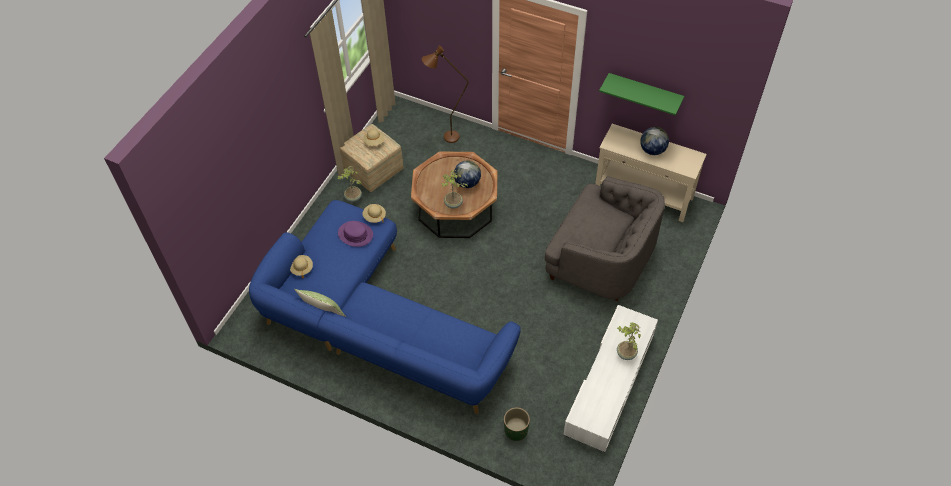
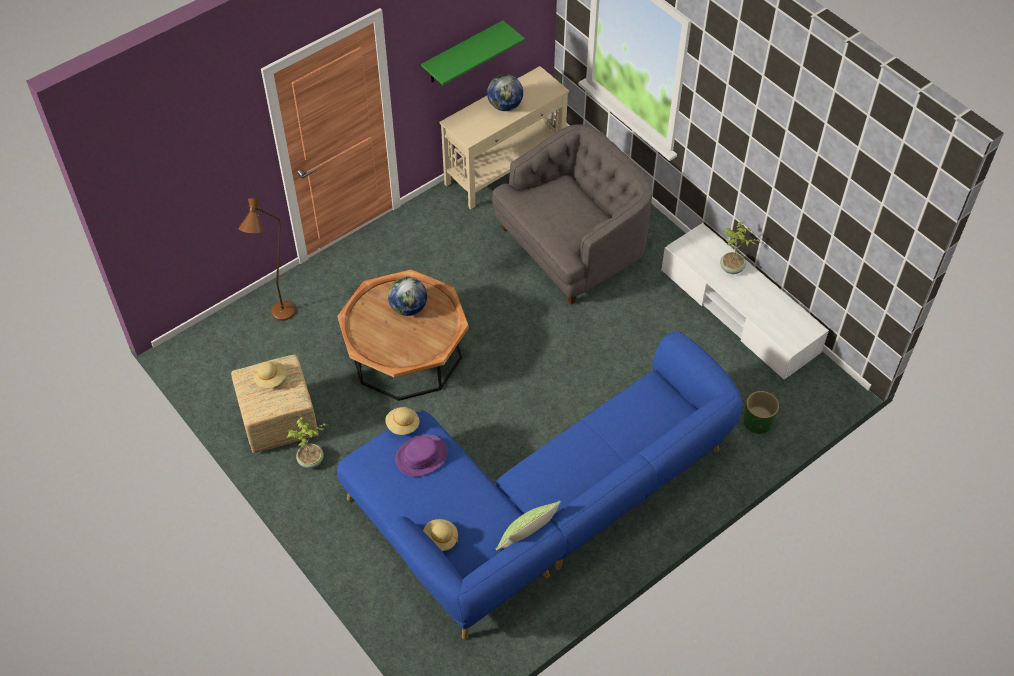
camera: 65 degrees left, 0 degrees up
(453, 204) = (433, 335): potted plant -> none

